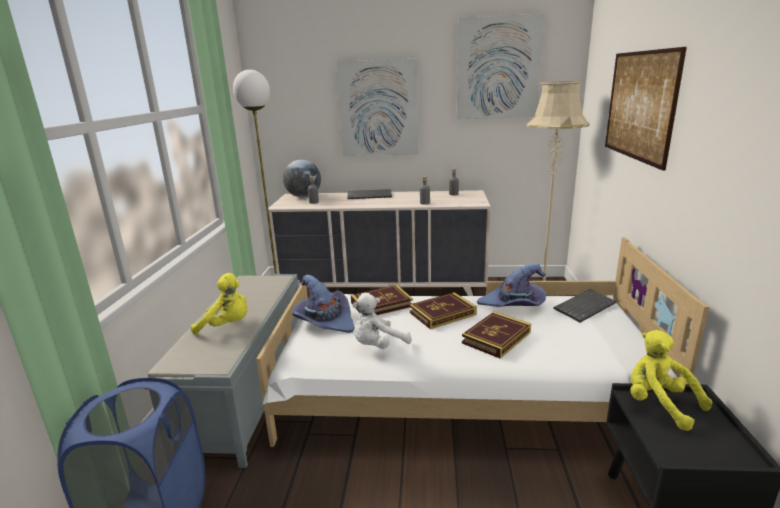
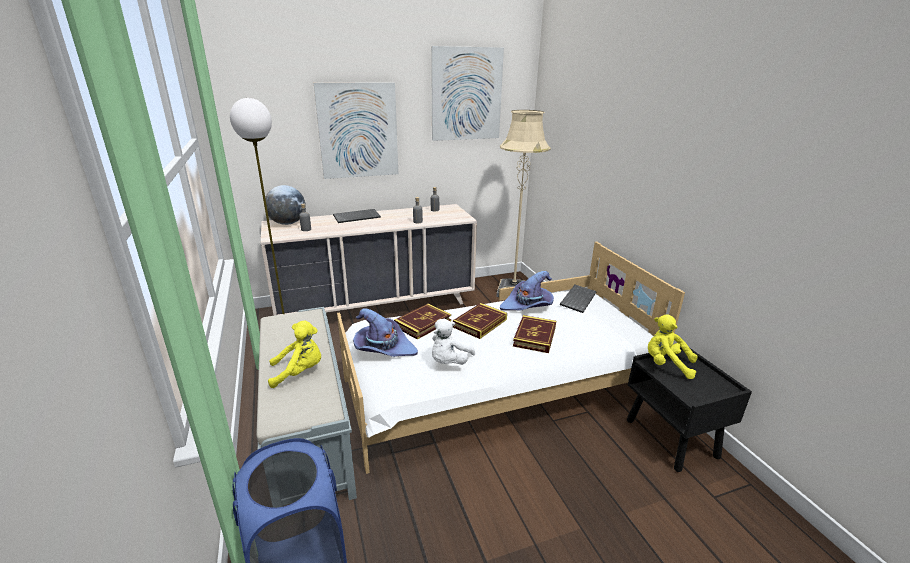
camera: 25 degrees left, 5 degrees up
(639, 105) = (602, 138): picture -> none

